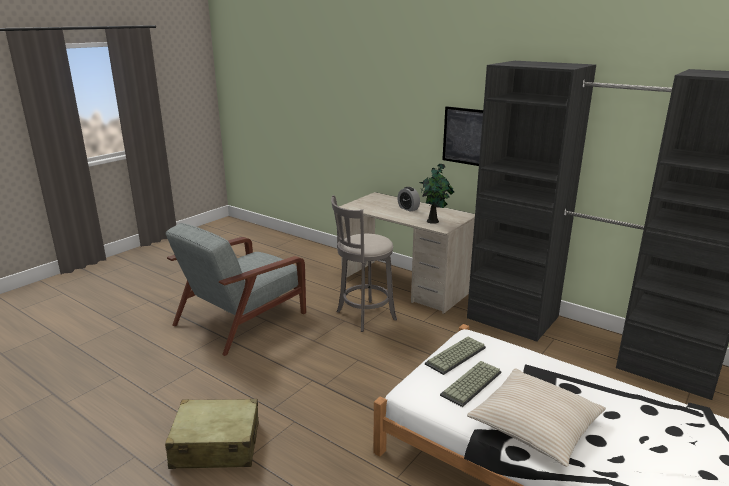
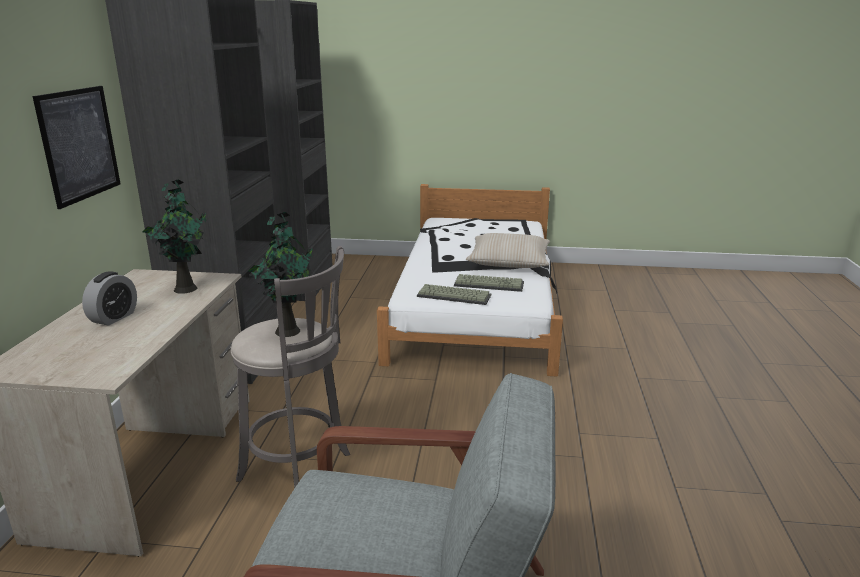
camera: 120 degrees left, 0 degrees up
(216, 445) = (679, 467): beige suitcase -> none
(367, 241) = (287, 330): none -> potted plant

